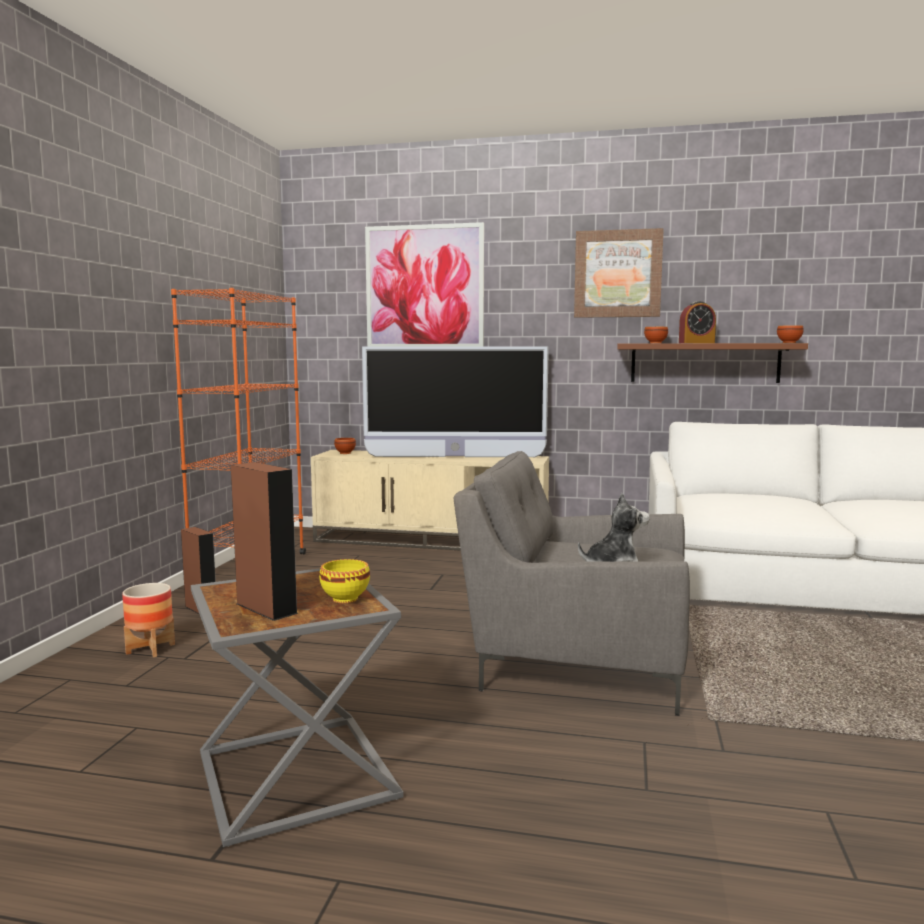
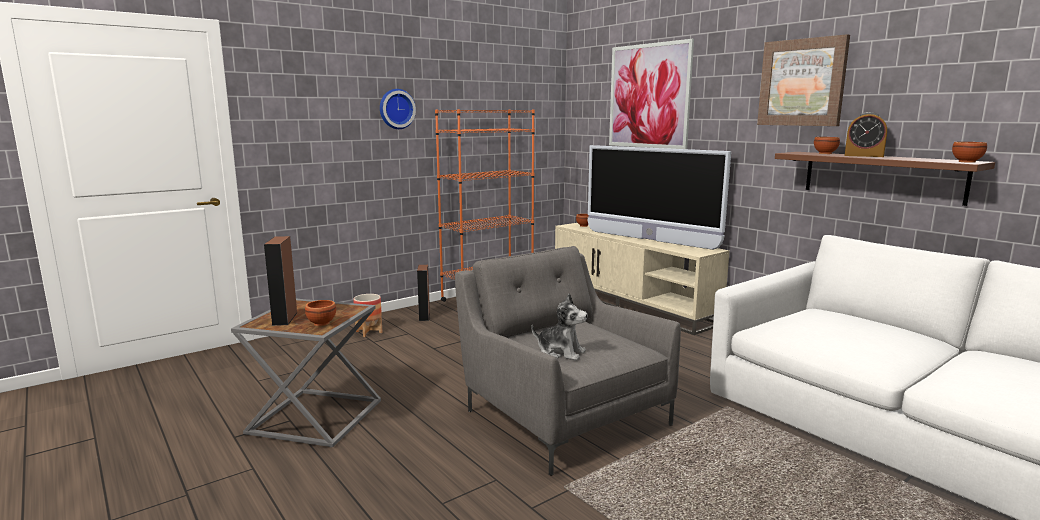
camera: 40 degrees right, 5 degrees up
(124, 283) = (396, 109): none -> wall clock
(346, 598) = (322, 323): yellow bowl -> brown bowl

